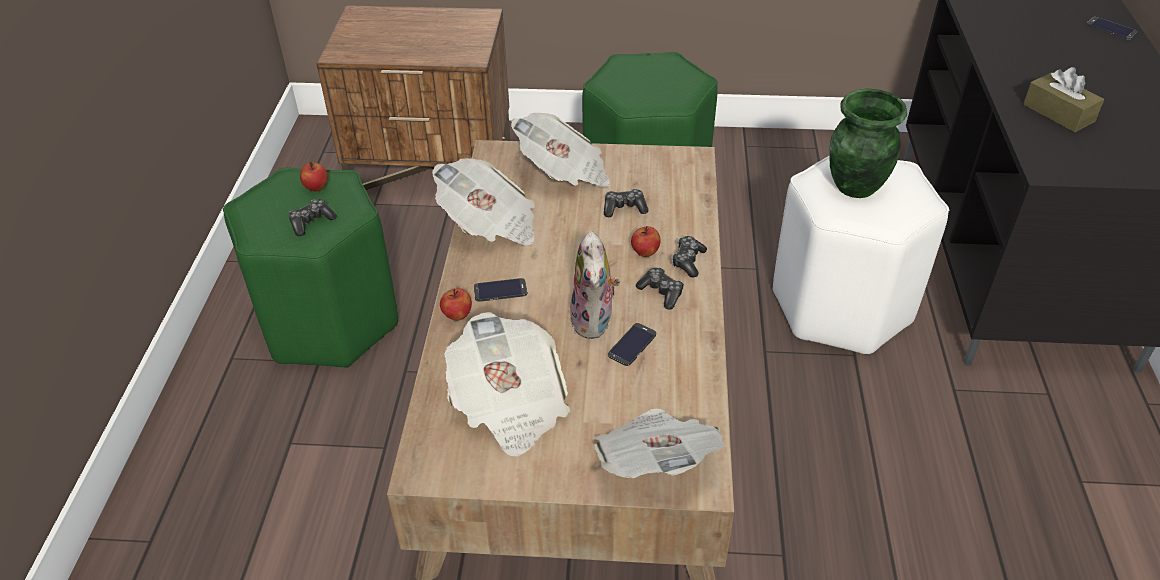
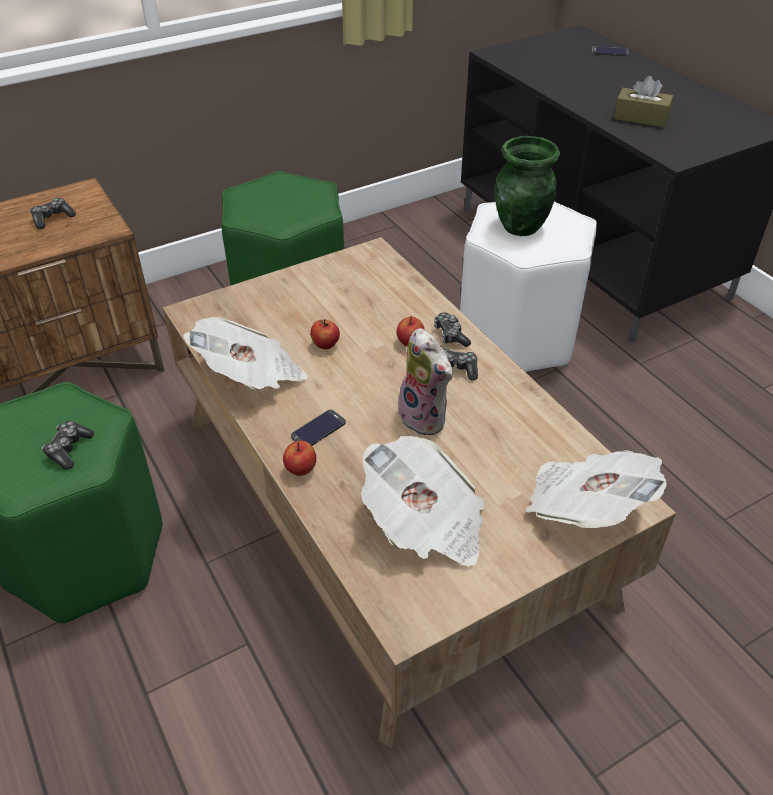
camera: 35 degrees left, 0 degrees up
(316, 187) = (40, 414): apple -> apple (325, 345)
(564, 173) = (275, 305): newspaper -> none
(624, 208) = (357, 314): game controller -> game controller (52, 218)
(632, 345) = (474, 422): phone -> none

